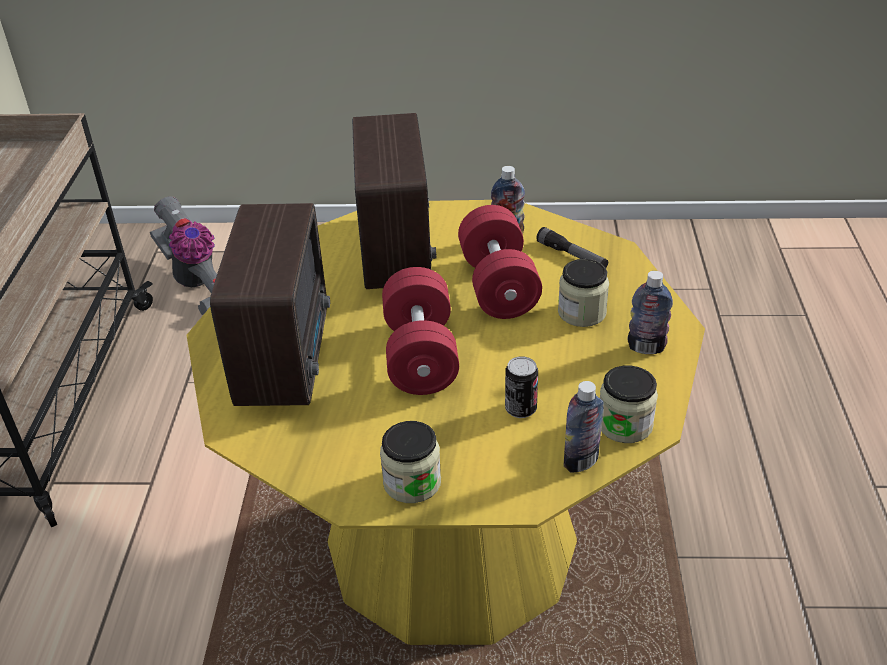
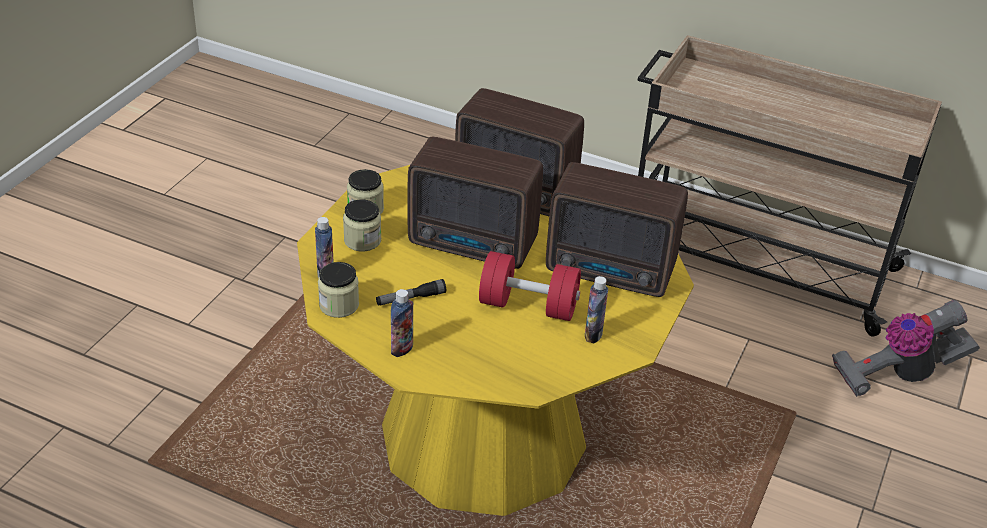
camera: 110 degrees right, 0 degrees up
(420, 355) = (474, 245): red dumbbell -> radio
(520, 409) = (389, 268): can -> none
(572, 256) = (542, 359): flashlight -> flashlight (410, 298)
(582, 312) = (465, 334): jar -> jar (362, 240)

